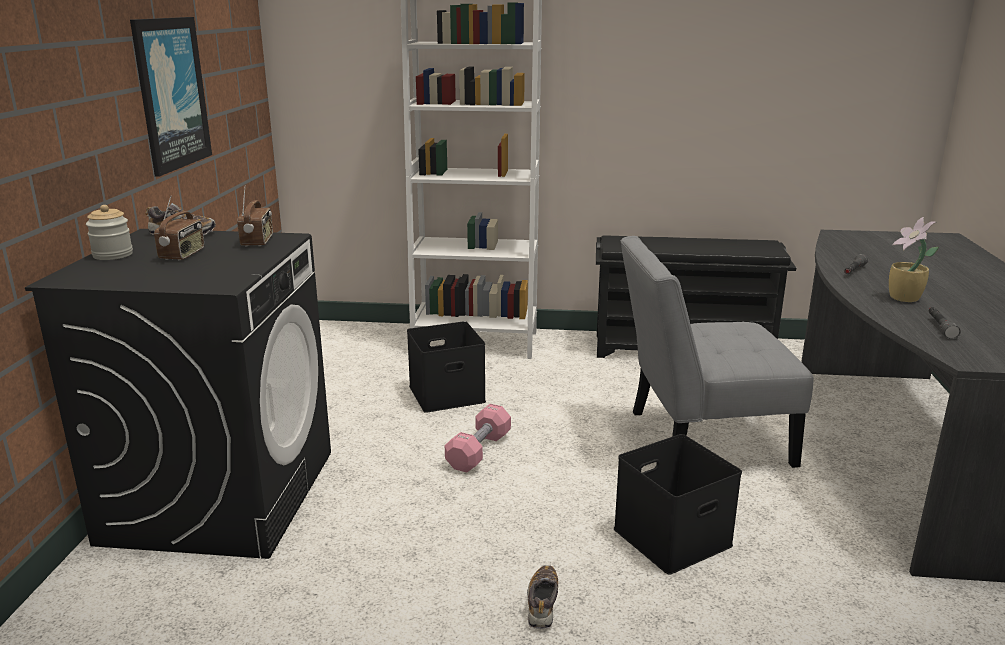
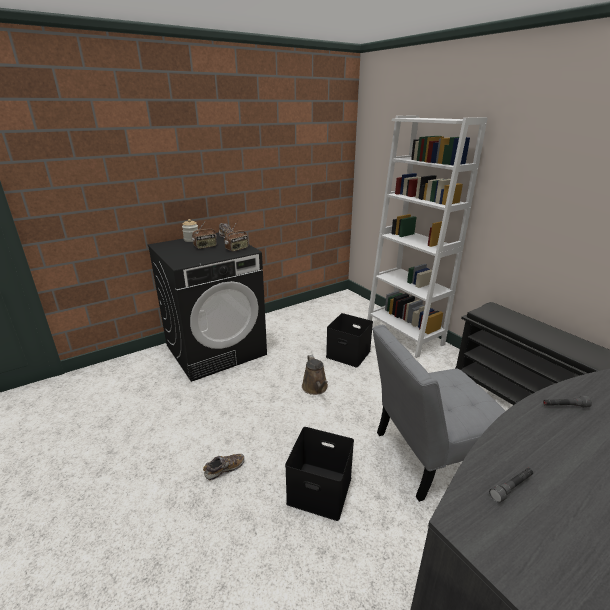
camera: 50 degrees right, 5 degrees up
(171, 93) = (264, 173): picture -> none
(479, 451) = (315, 388): pink dumbbell -> brown watering can
(699, 439) = (428, 455): grey chair -> grey chair turned 60 degrees counterclockwise
(904, 298) = (547, 449): potted plant -> none

